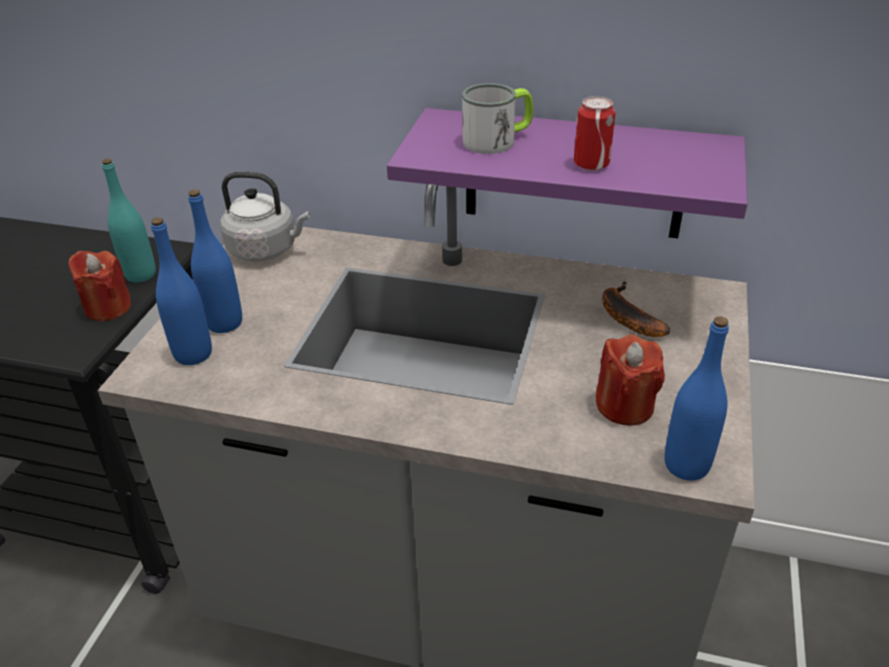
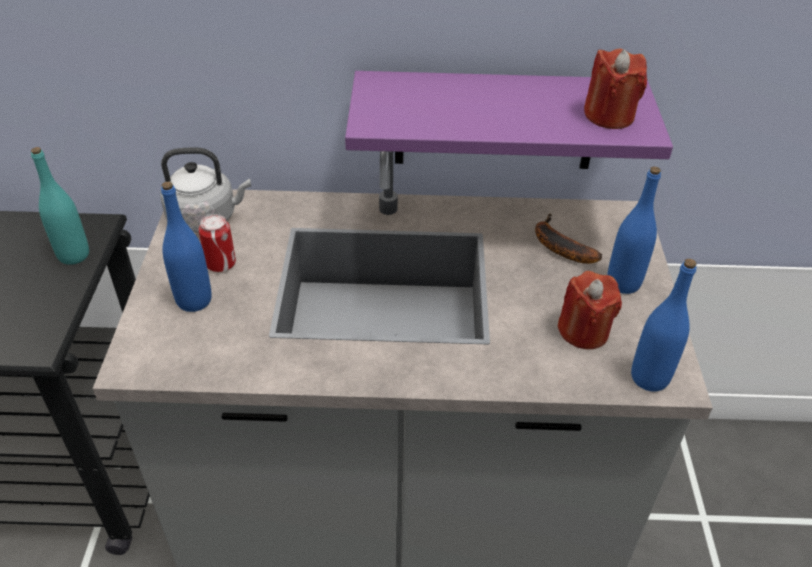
camera: 15 degrees left, 5 degrees up
(108, 308) = (53, 295): red candle -> red candle (609, 116)
(193, 354) = (175, 337): blue bottle -> blue bottle (623, 283)
(497, 140) = (437, 101): mug -> none
(591, 164) = (530, 119): can -> can (221, 264)

